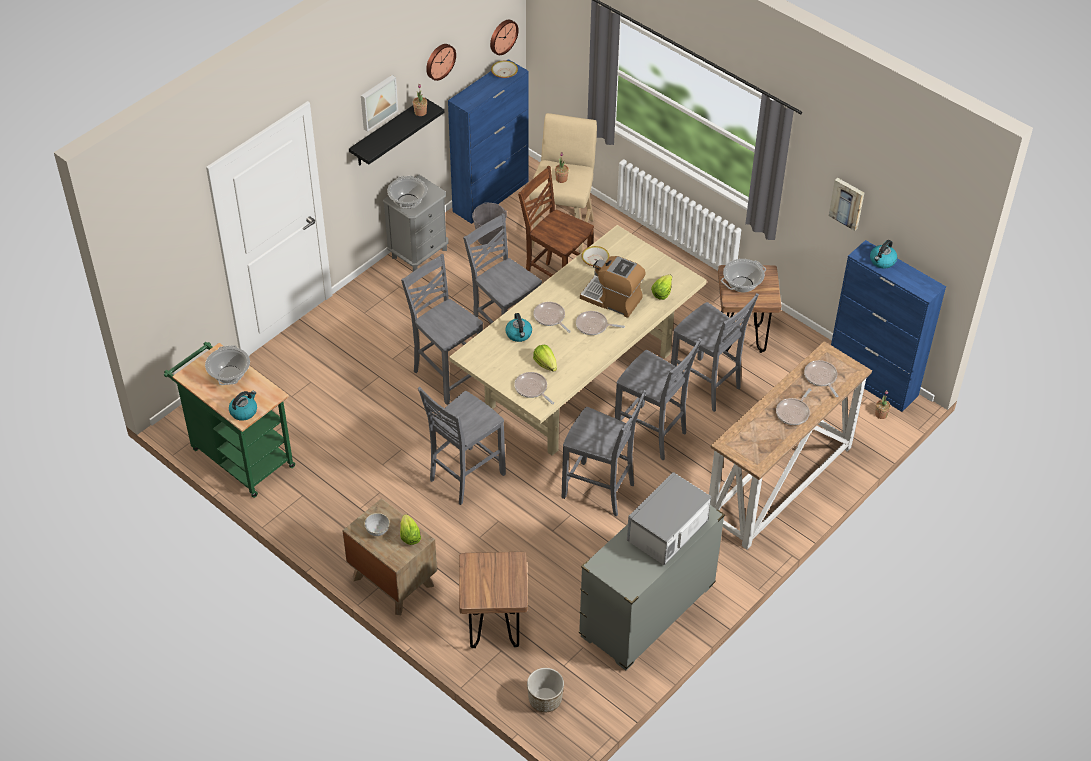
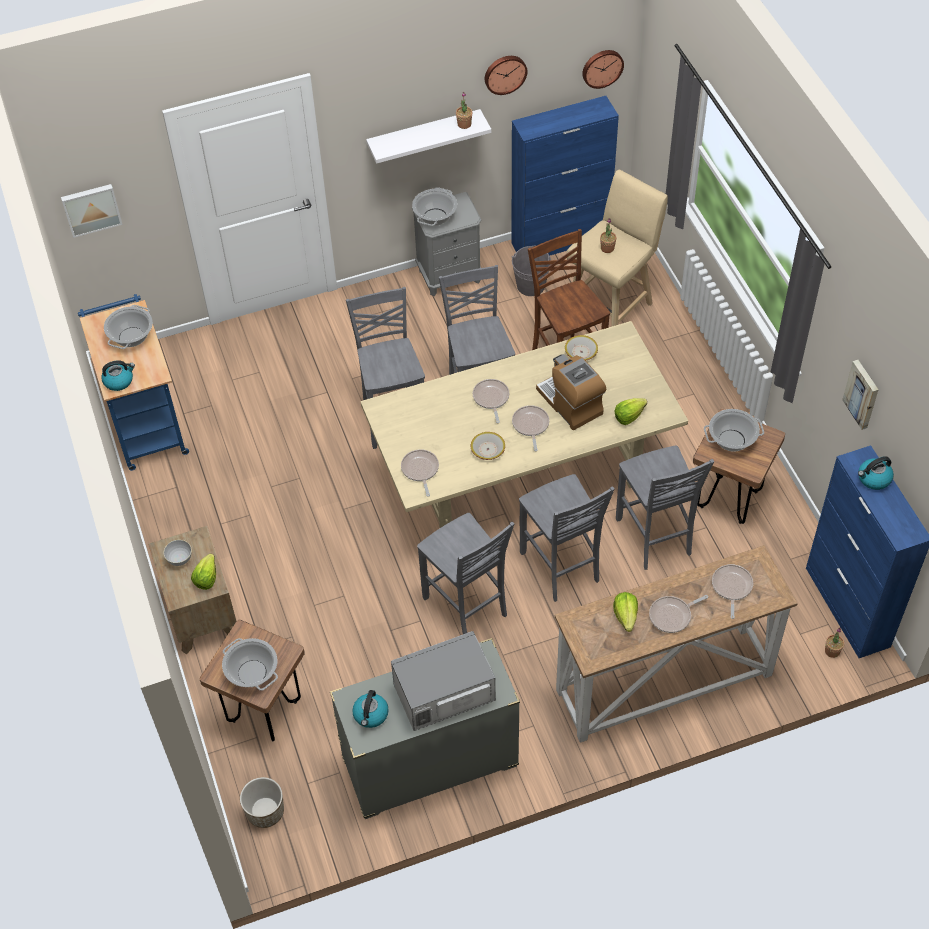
camera: 30 degrees right, 5 degrees up
(238, 455) = (145, 420): green cart -> blue cart
(377, 102) = (410, 98): picture -> picture (91, 209)
(388, 133) = (424, 136): black shelf -> white shelf
(464, 477) = (341, 533): grey chair -> none
(499, 586) = (252, 673): none -> cooking pot
(504, 73) = (591, 109): bowl -> bowl (488, 449)
(519, 334) = (446, 404): kettle -> kettle (371, 715)
(545, 364) = (452, 448): lettuce -> lettuce (626, 616)
(593, 326) = (530, 425): frying pan -> frying pan turned 45 degrees clockwise

